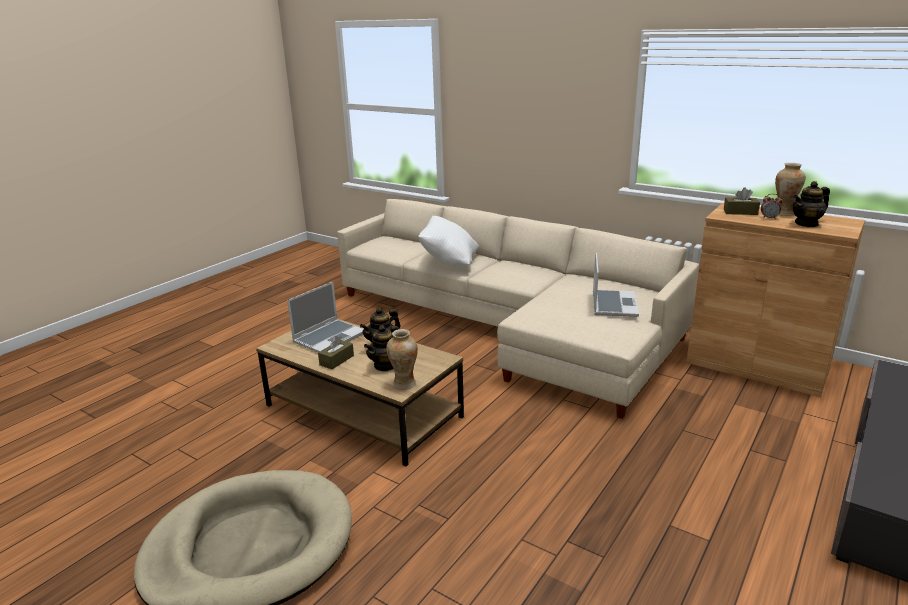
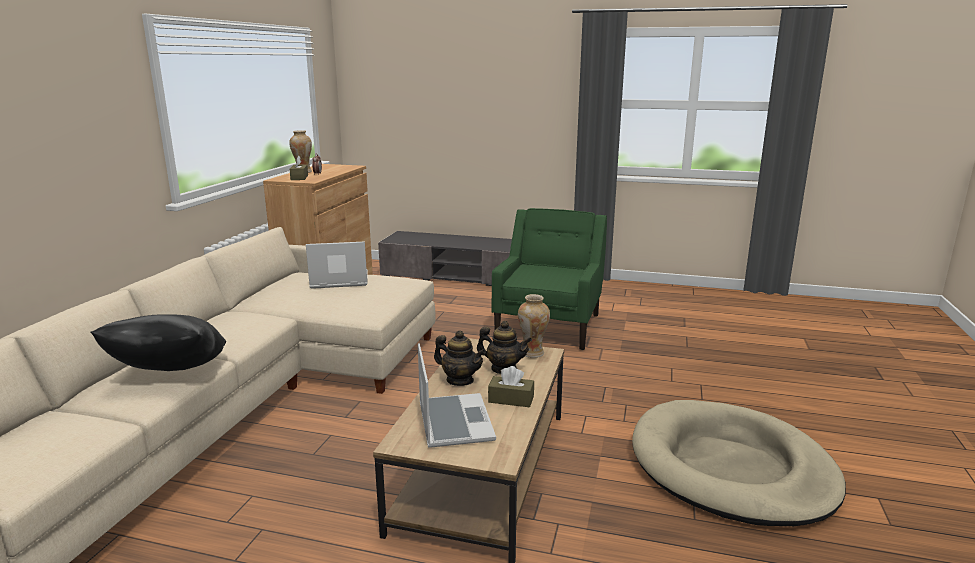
camera: 110 degrees left, 5 degrees down
(329, 337) = (453, 421): laptop -> laptop turned 60 degrees clockwise
(449, 262) = (170, 375): white pillow -> black pillow
(651, 525) = (549, 326): none -> green armchair
(806, 224) = (332, 170): teapot -> none

